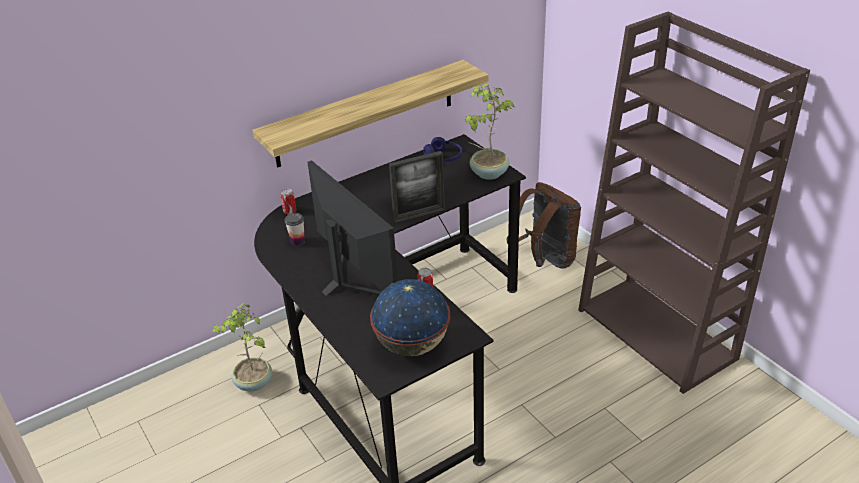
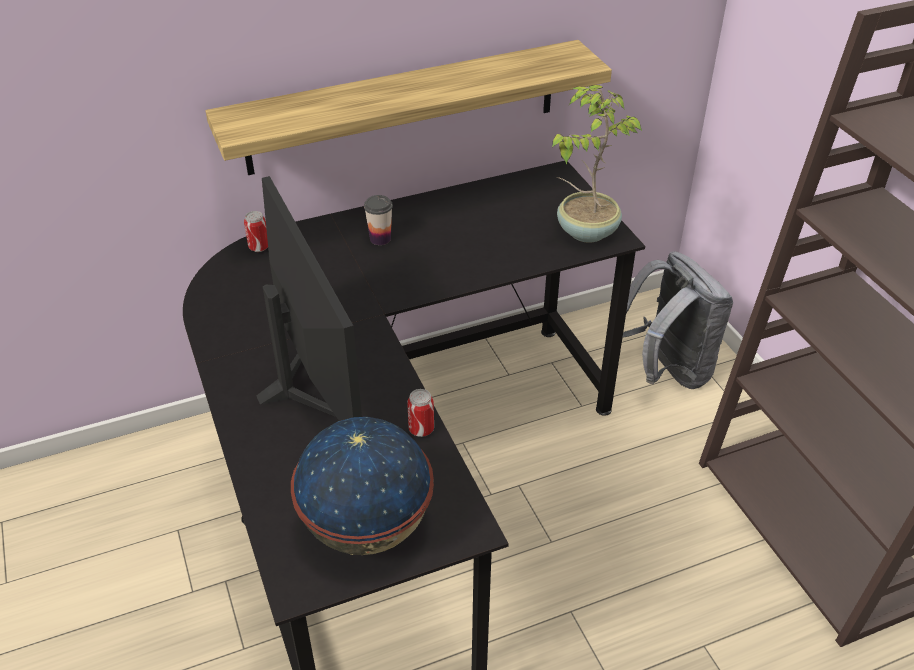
camera: 10 degrees right, 5 degrees up
(253, 384) = (180, 494): potted plant -> none
(297, 241) = (252, 300): cup -> cup (380, 238)
(419, 215) = (454, 285): picture frame -> none
(443, 157) = (523, 194): blue headphones -> none
(545, 260) = (666, 370): brown backpack -> grey backpack

